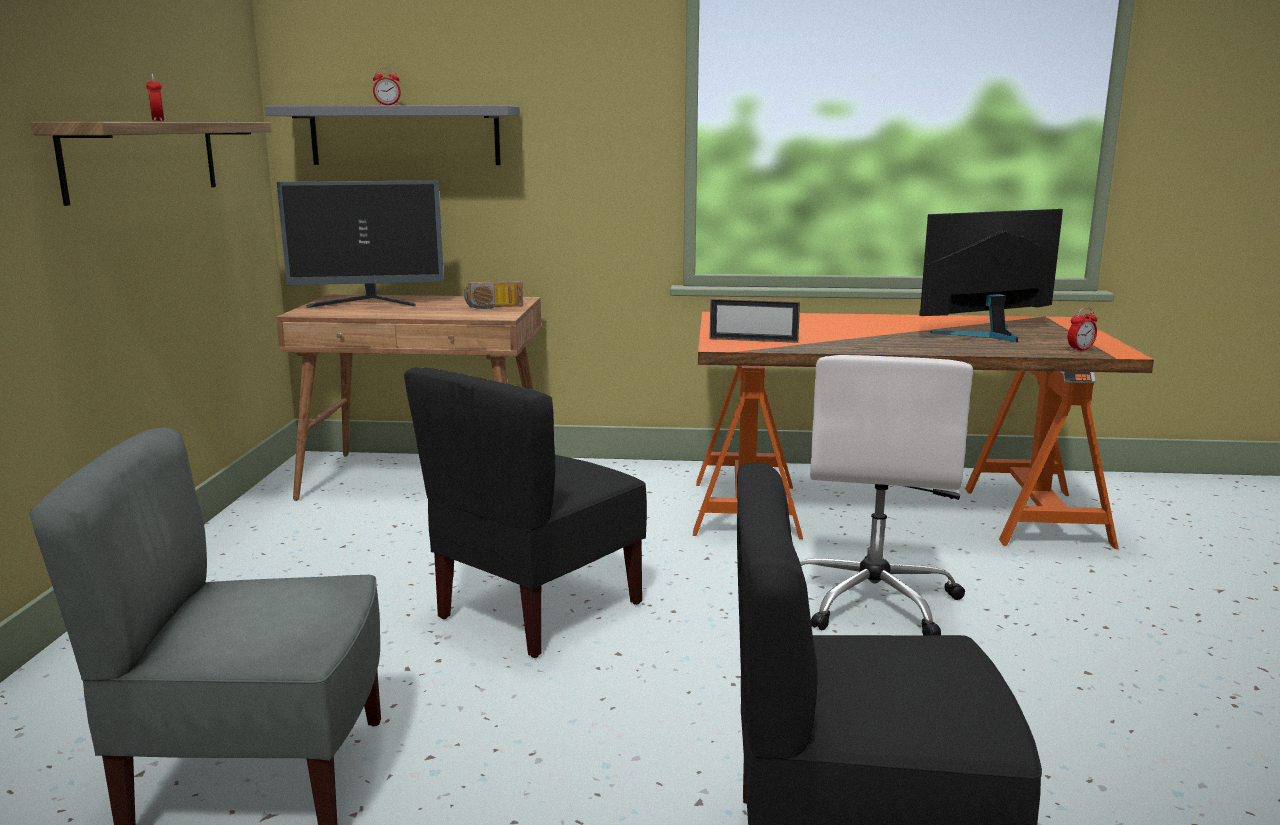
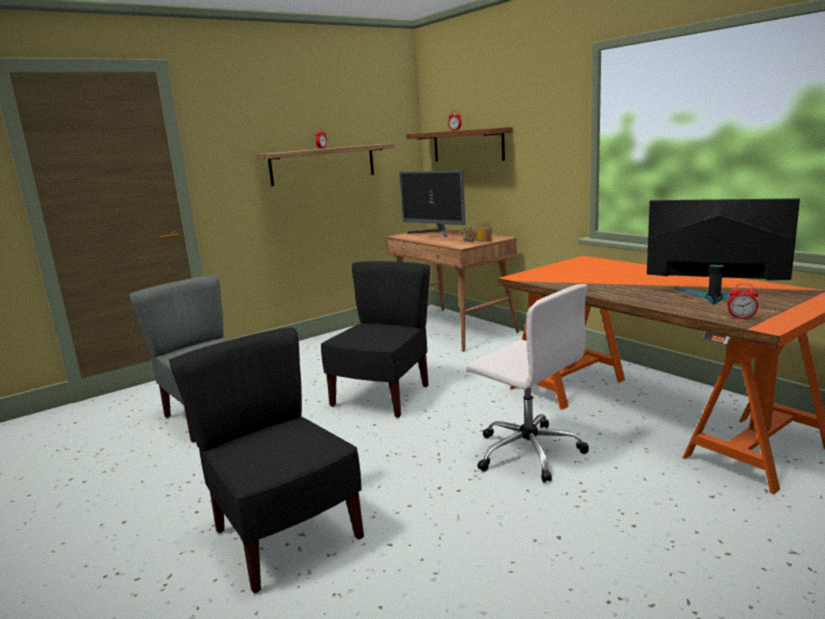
camera: 50 degrees right, 0 degrees up
(405, 135) = (467, 145): grey shelf -> brown shelf
(537, 610) = (382, 396): black chair -> black chair turned 120 degrees clockwise
(753, 340) = (546, 276): picture frame -> none
(873, 600) = (527, 451): white office chair -> white office chair turned 105 degrees counterclockwise

